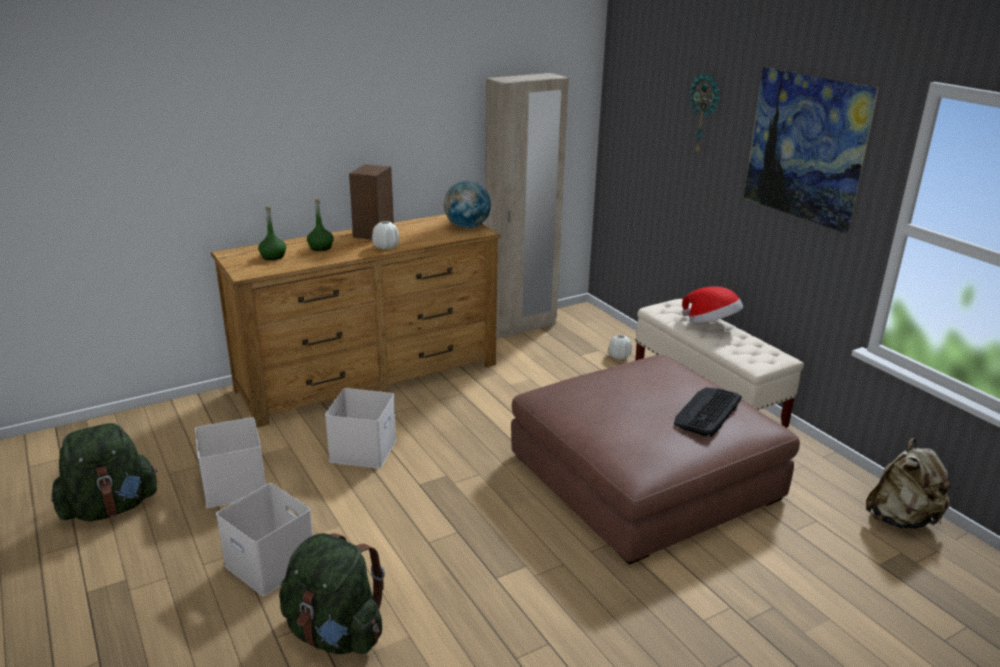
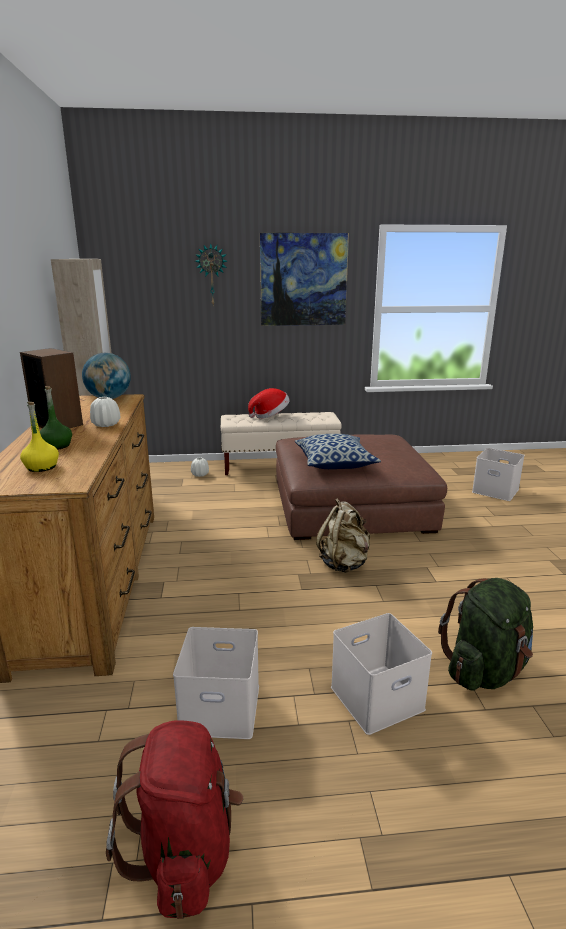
camera: 65 degrees left, 5 degrees down
(110, 508) = (185, 851): green backpack -> red backpack
(273, 256) = (41, 467): green bottle -> yellow bottle
(362, 449) = (223, 608): white storage box -> white storage box (494, 490)
(593, 401) = (335, 463): none -> pillow
(707, 412) = (373, 440): keyboard -> none
(901, 519) = (425, 460): beige backpack -> beige backpack (344, 563)

